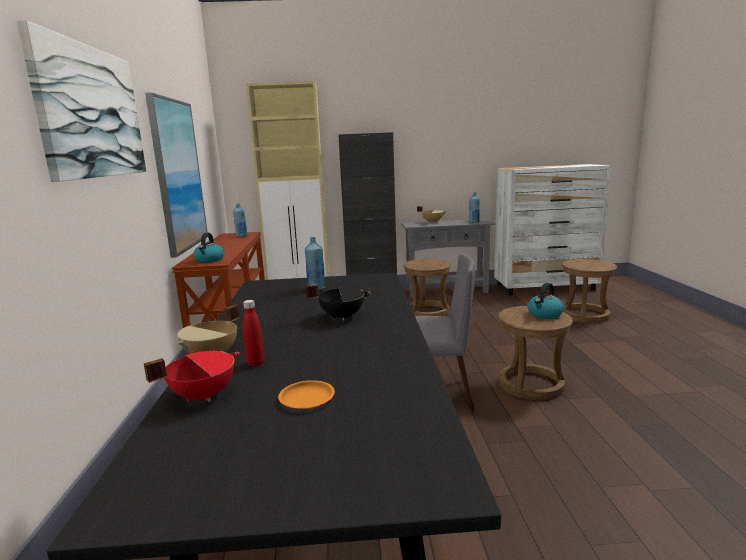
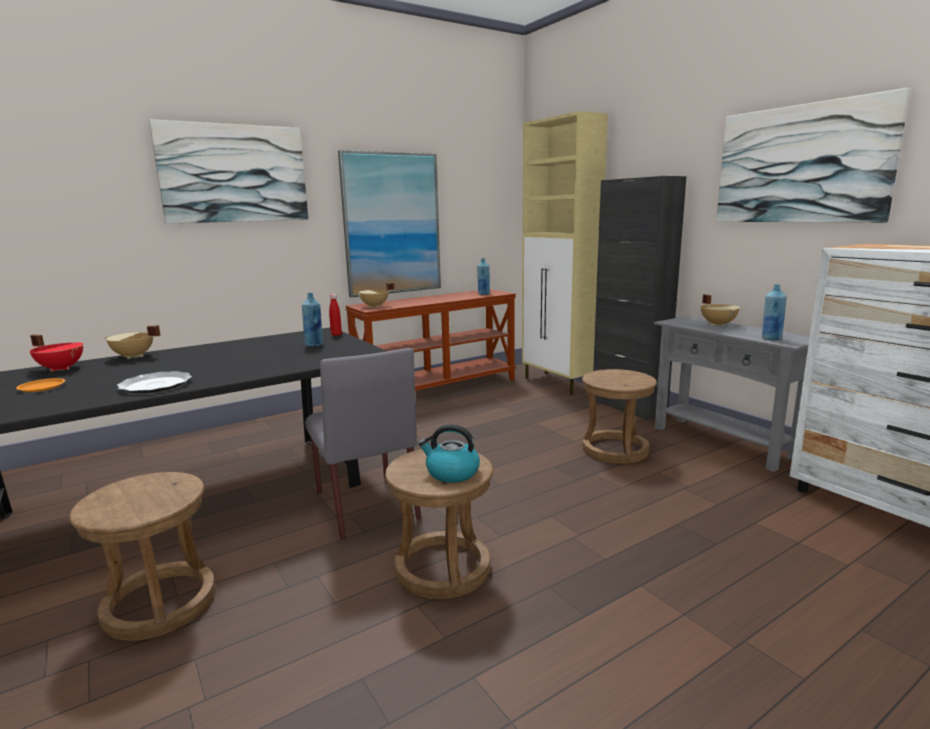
camera: 60 degrees right, 0 degrees up
(209, 260) = (375, 306): kettle -> beige cooking pot
(255, 363) = (115, 367): red bottle -> red bottle (336, 334)
(342, 316) = (226, 365): black cooking pot -> none
(383, 341) = (156, 385): none -> plate
(459, 128) = (801, 164): none -> picture
(585, 315) = (816, 583): brown stool -> brown stool (160, 604)

